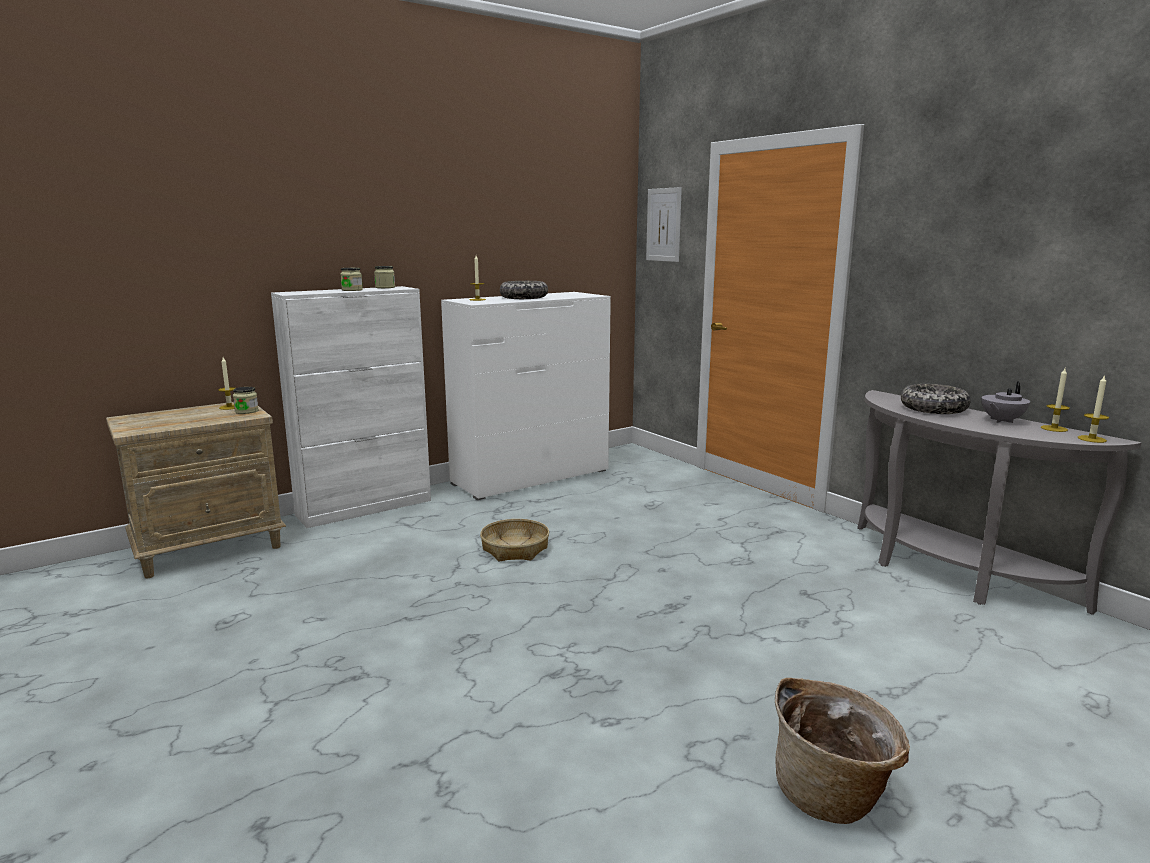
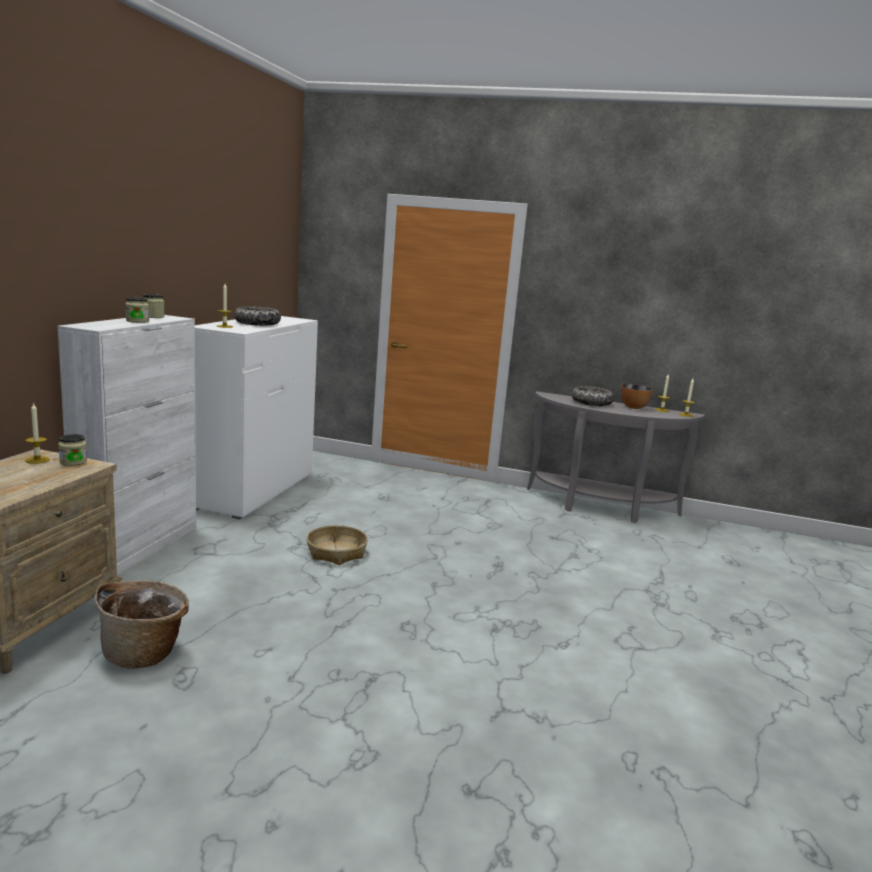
camera: 40 degrees left, 0 degrees up
(663, 225) = (333, 256): picture -> none
(832, 794) = (699, 639): basket -> basket (144, 653)
(1001, 420) = (633, 407): grey teapot -> bowl

